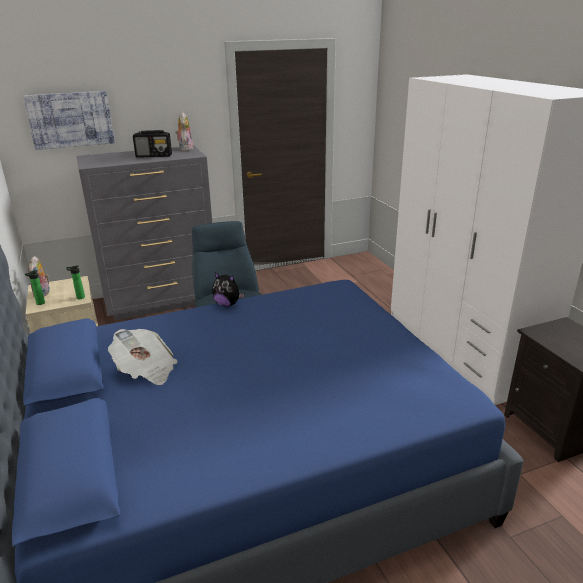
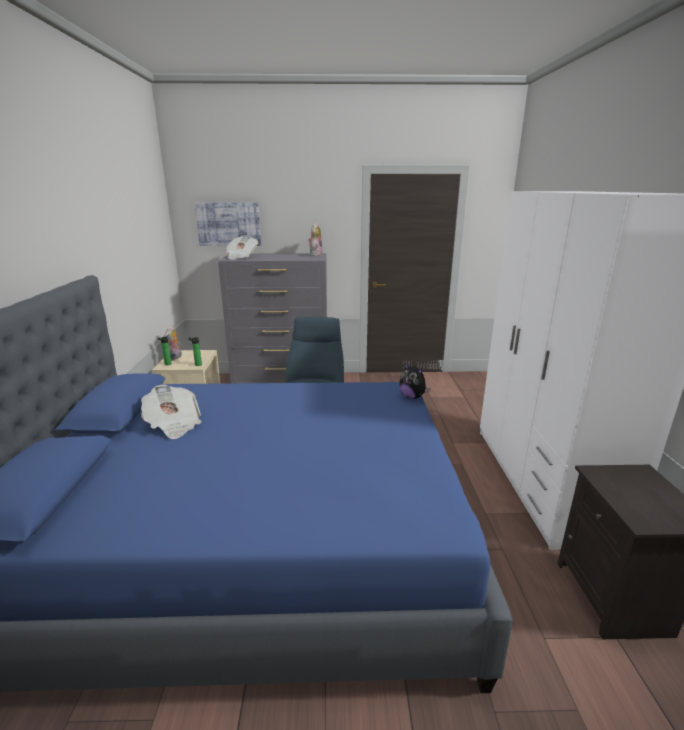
camera: 20 degrees right, 5 degrees down
(100, 160) = (241, 257): none -> newspaper
(154, 156) = (285, 257): radio -> none
(227, 304) = (285, 385): plush toy -> plush toy (412, 397)

